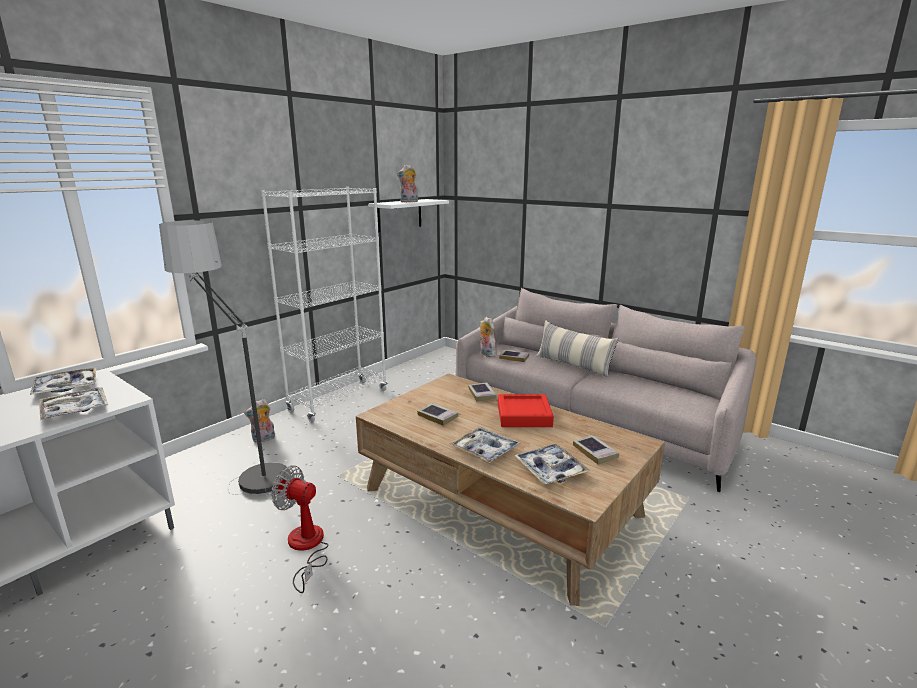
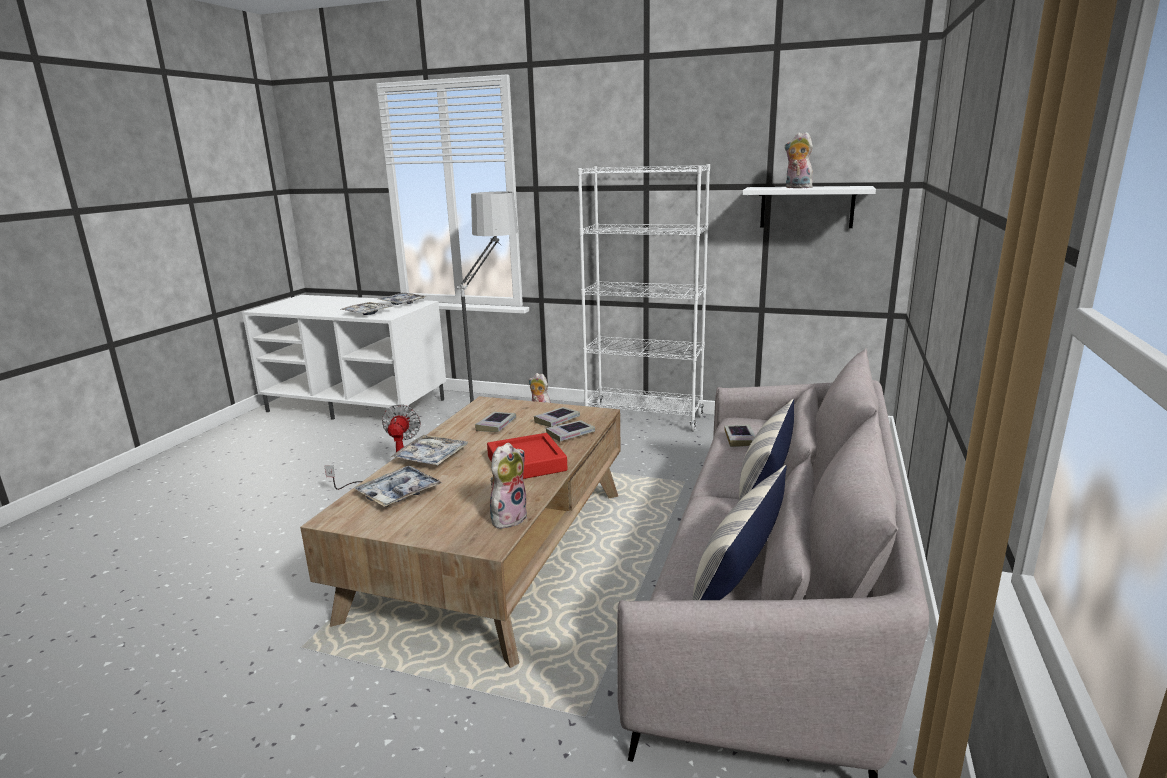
camera: 70 degrees right, 0 degrees up
(486, 354) = (736, 422): plush toy -> plush toy (508, 517)
(595, 452) = (448, 514): book -> book (557, 420)
(666, 391) = (737, 571): none -> pillow

